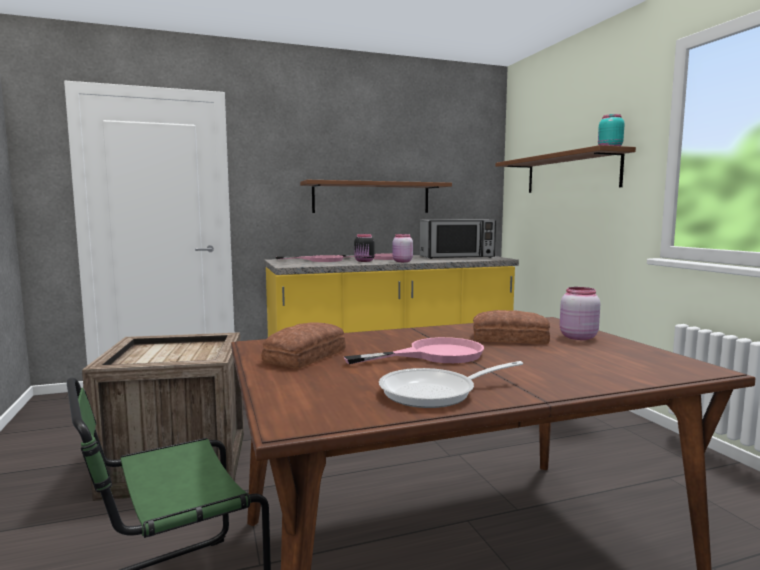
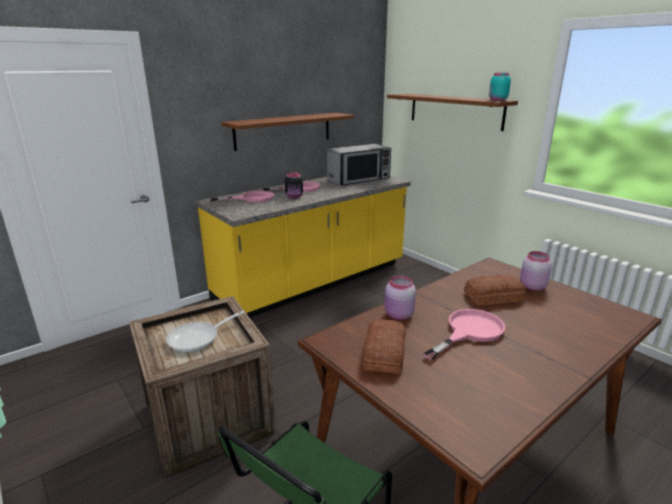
camera: 20 degrees left, 15 degrees up
(402, 261) = (327, 195): pink jar -> pink jar (398, 315)
(435, 393) = (521, 384): frying pan -> frying pan (198, 338)

